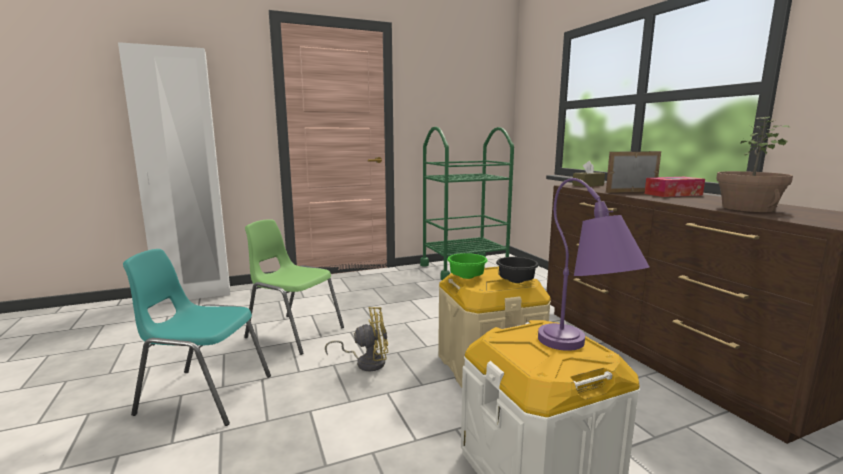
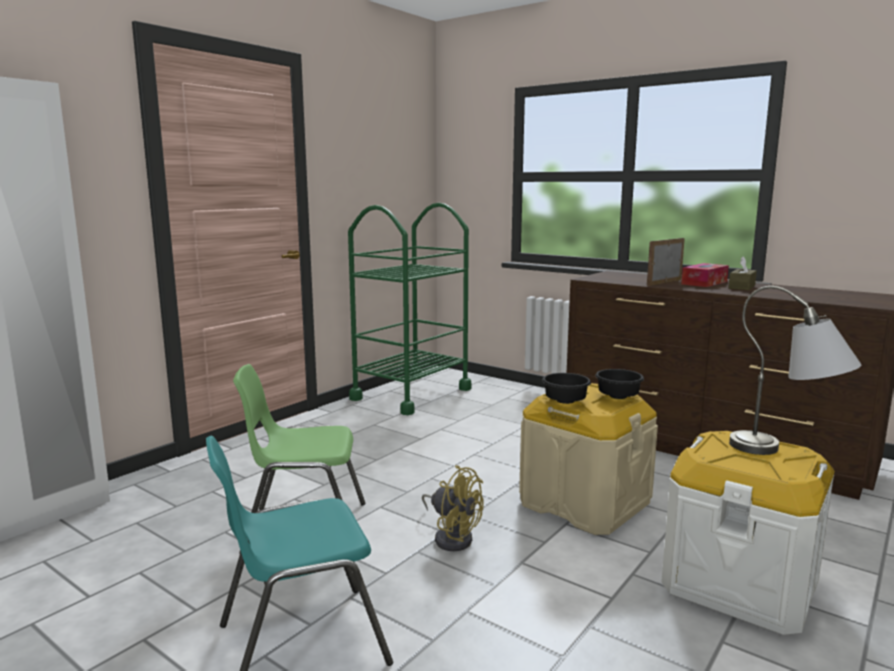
camera: 30 degrees left, 0 degrees up
(366, 362) = (452, 537): yellow fan -> yellow fan turned 75 degrees clockwise
(467, 276) = (565, 401): green bowl -> black bowl
(583, 353) = (787, 453): purple table lamp -> grey table lamp
(588, 185) = (602, 276): brown tissue box -> brown tissue box (741, 287)
(747, 208) = (796, 294): potted plant -> none

